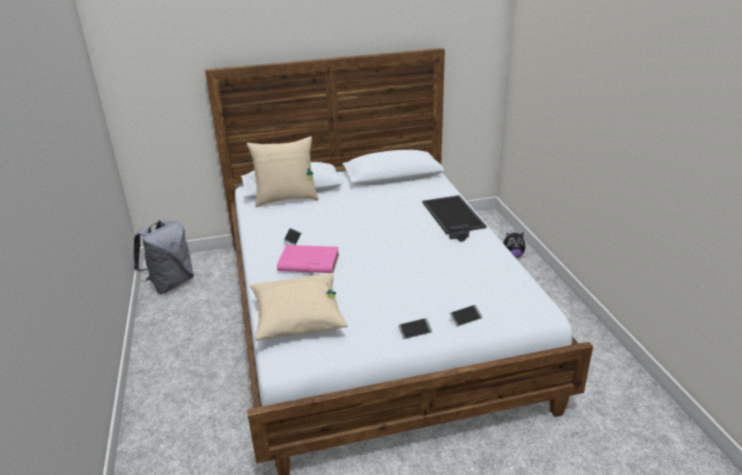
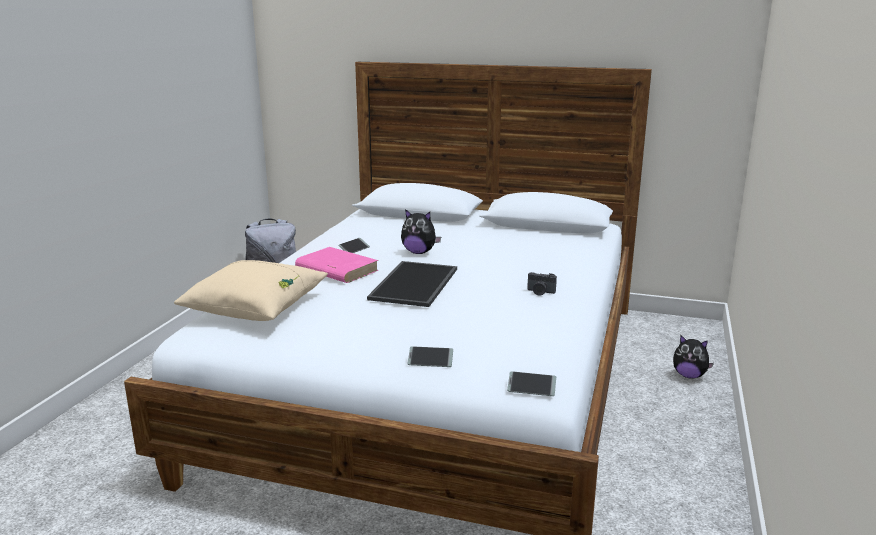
camera: 30 degrees right, 10 degrees down
(286, 200) = (397, 220): beige pillow -> none
(343, 227) = (419, 252): none -> plush toy
(415, 331) = (354, 354): phone -> phone (531, 388)
(454, 215) = (567, 271): tray -> tray (415, 284)

